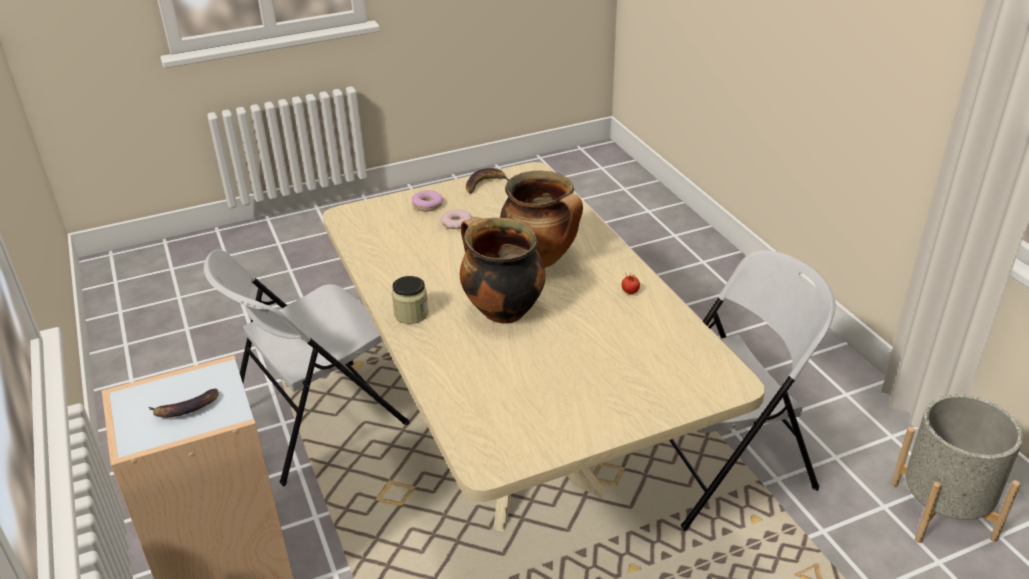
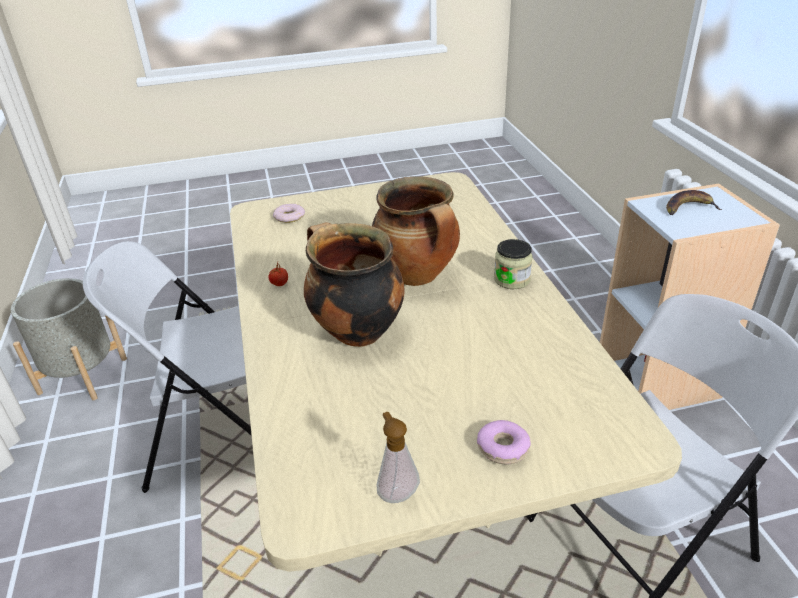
camera: 170 degrees left, 0 degrees up
(456, 223) = (456, 403): donut -> donut (289, 216)
(485, 184) = (397, 492): banana -> soap dispenser

